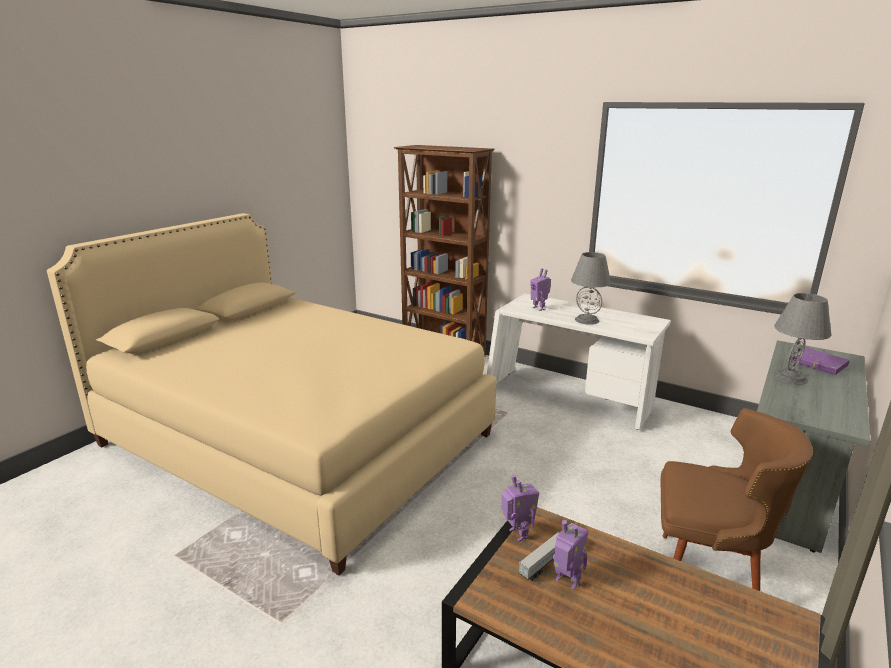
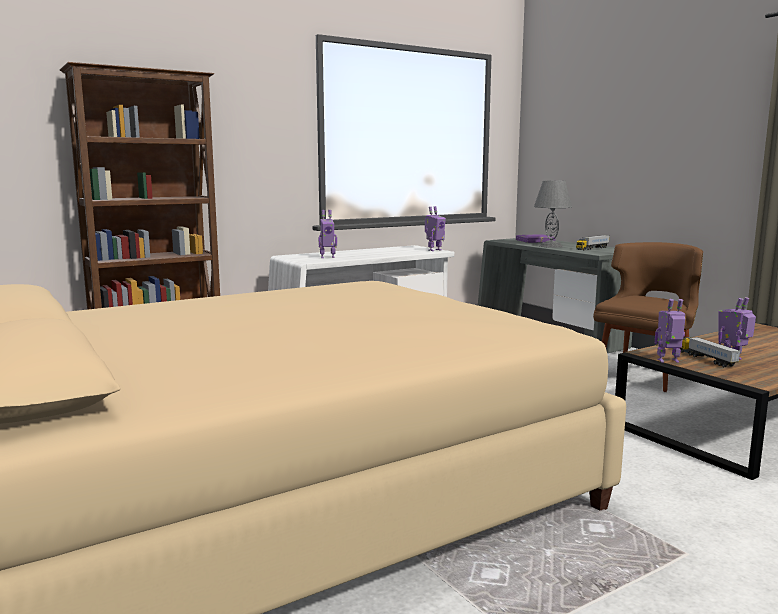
camera: 65 degrees left, 10 degrees down
(587, 320) = (382, 254): grey table lamp -> none
(645, 332) = (434, 250): none -> toy robot
(817, 403) = (592, 248): none -> toy truck

